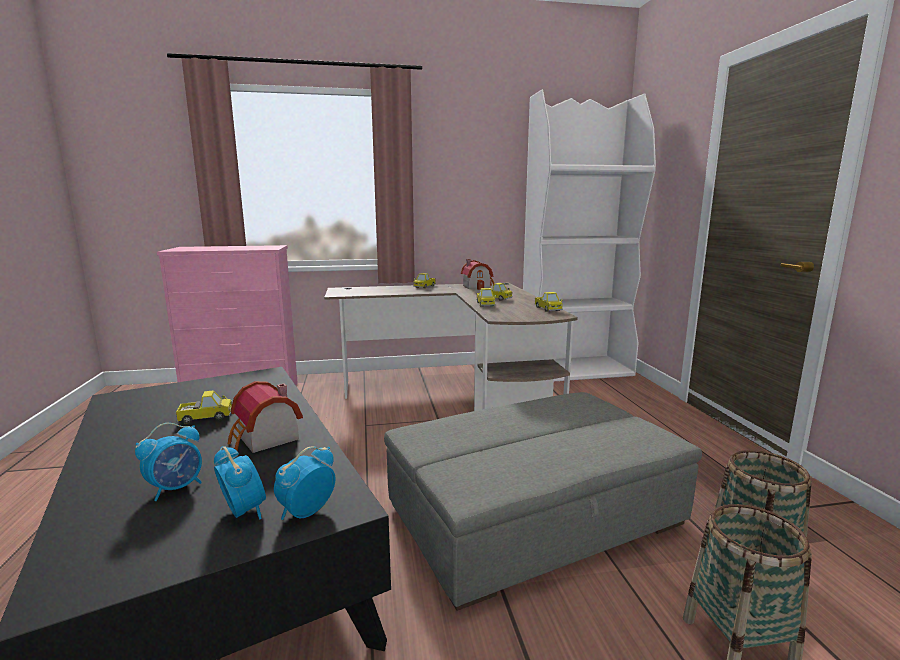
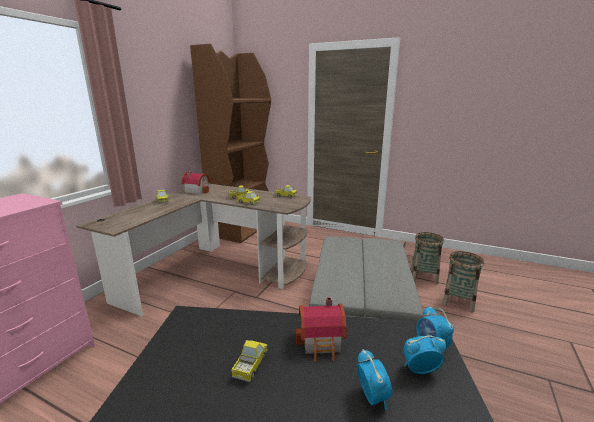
camera: 55 degrees left, 5 degrees up
(576, 369) = (243, 228): white bookcase -> brown bookcase

